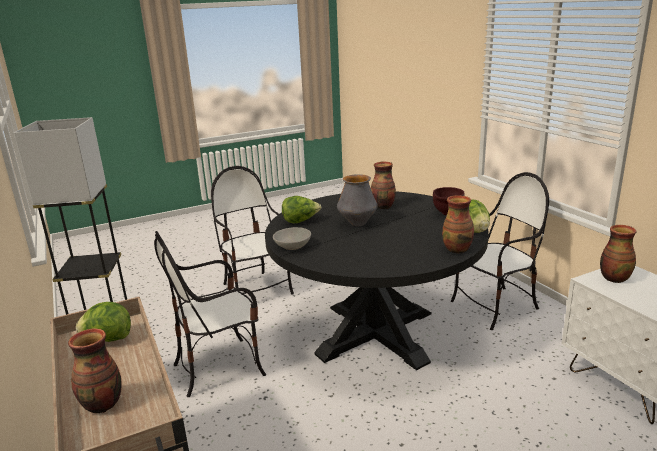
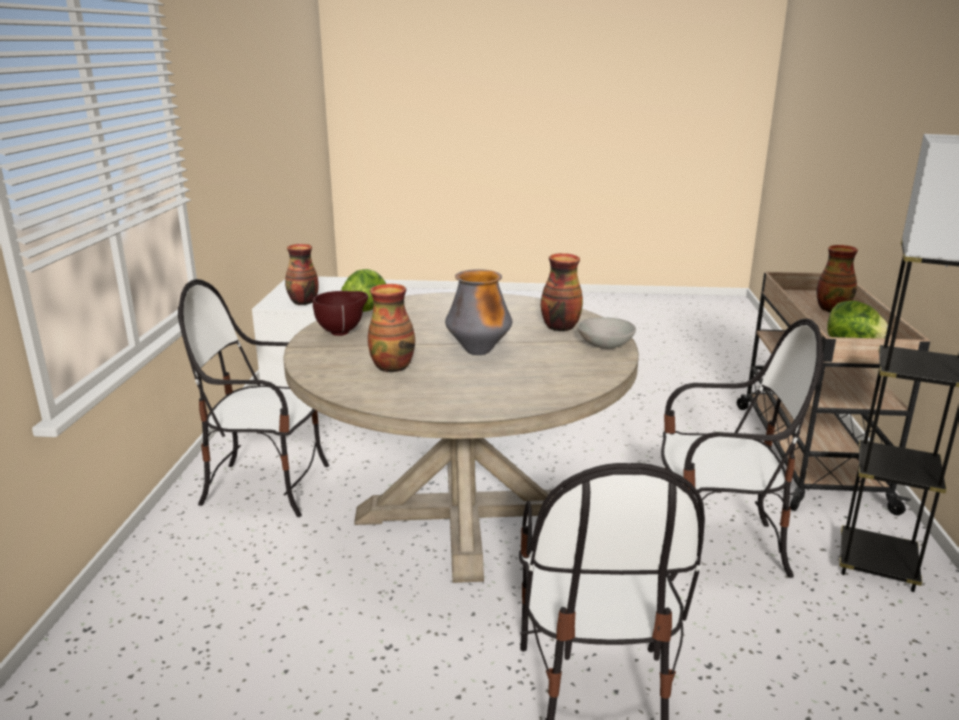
camera: 150 degrees left, 0 degrees up
(300, 221) = (554, 379): lettuce -> none
(376, 333) = (463, 513): black dining table -> beige dining table
(457, 249) = (428, 299): vase -> vase (559, 327)

